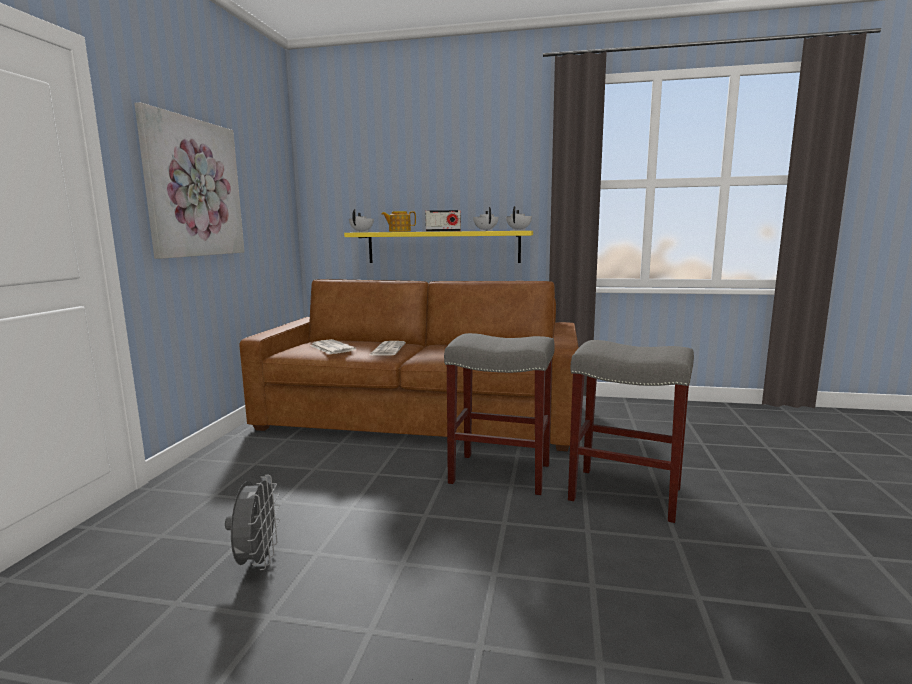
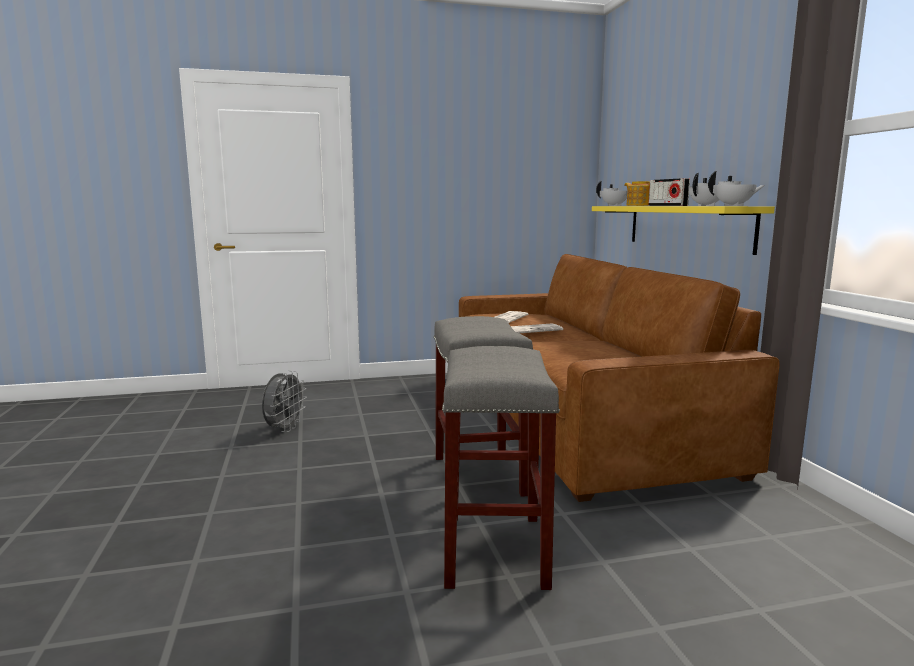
camera: 65 degrees right, 0 degrees up
(194, 188) = (439, 169): picture -> none
(257, 561) = (284, 429): grey fan -> grey fan turned 45 degrees counterclockwise

